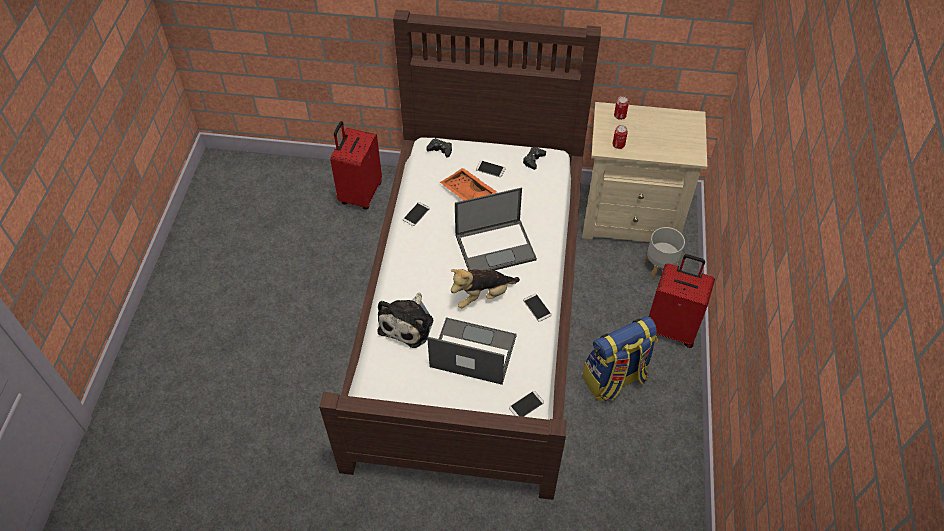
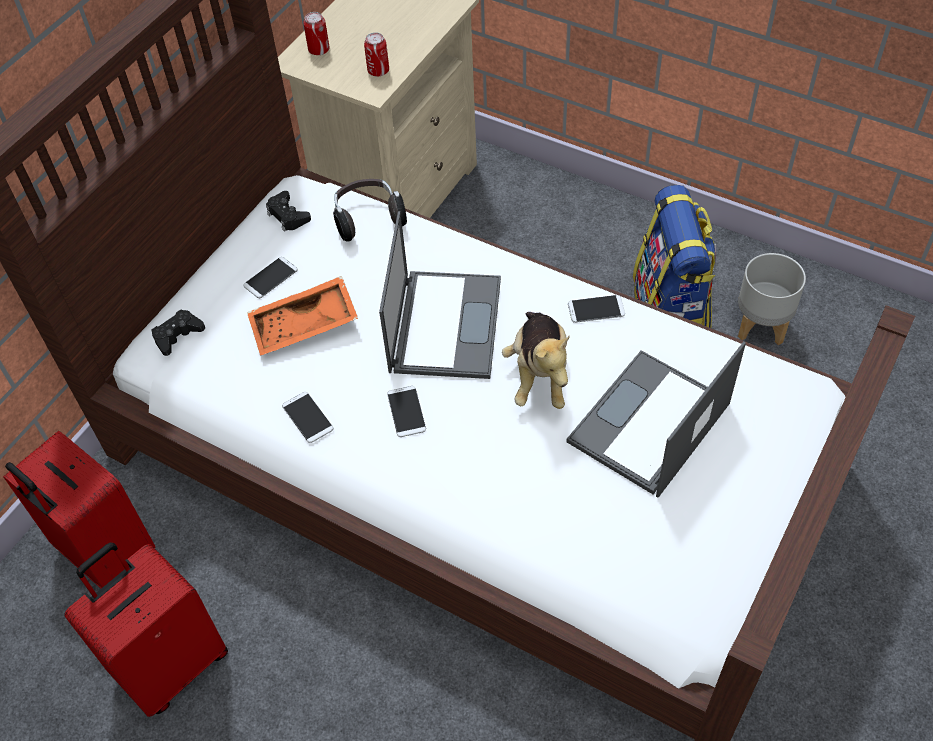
camera: 65 degrees left, 0 degrees up
(408, 323) = (551, 503): plush toy -> none
(526, 405) = (778, 384): phone -> phone (406, 412)
(549, 192) = (368, 218): none -> headphones
(660, 267) = (500, 194): grey planter -> grey planter (761, 325)
(672, 328) = (610, 221): red suitcase -> red suitcase (171, 664)

